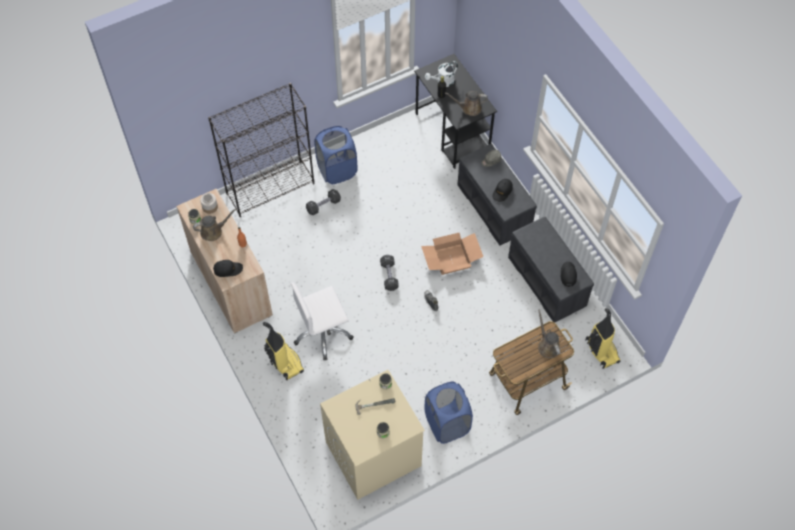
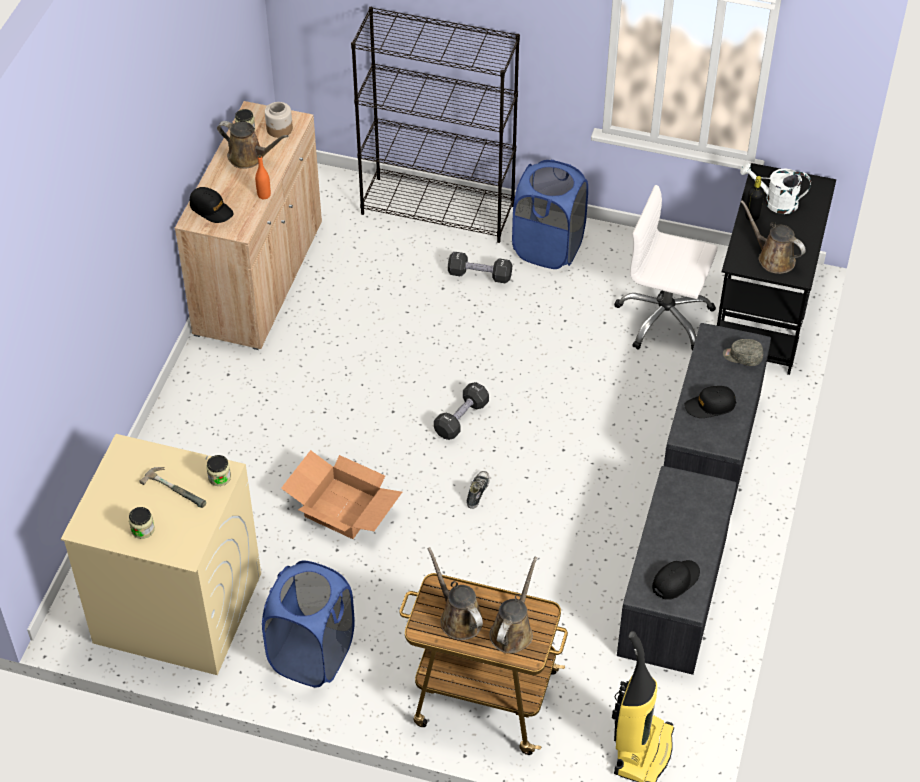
camera: 45 degrees right, 10 degrees down
(285, 362) = (209, 414): vacuum cleaner -> none
(323, 333) = (295, 418): white office chair -> white office chair (664, 319)
(451, 260) = (568, 463): cardboard box -> cardboard box (341, 509)
(523, 358) = (458, 618): none -> brown watering can

